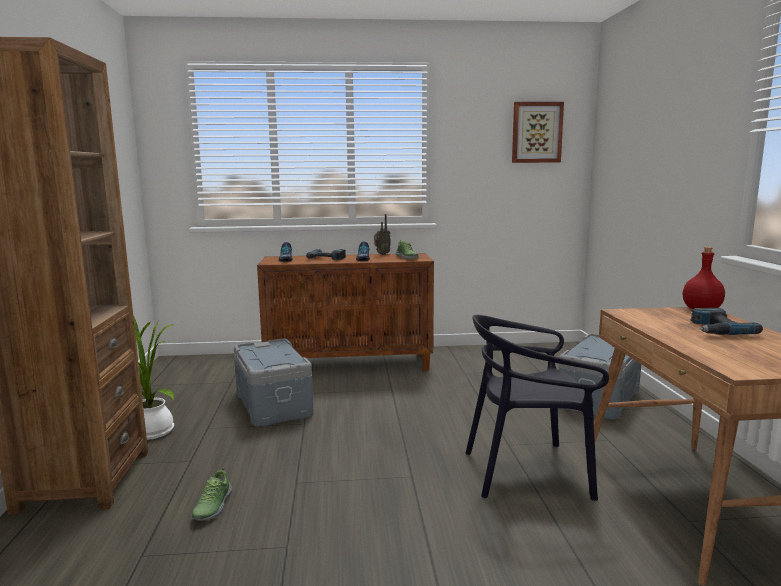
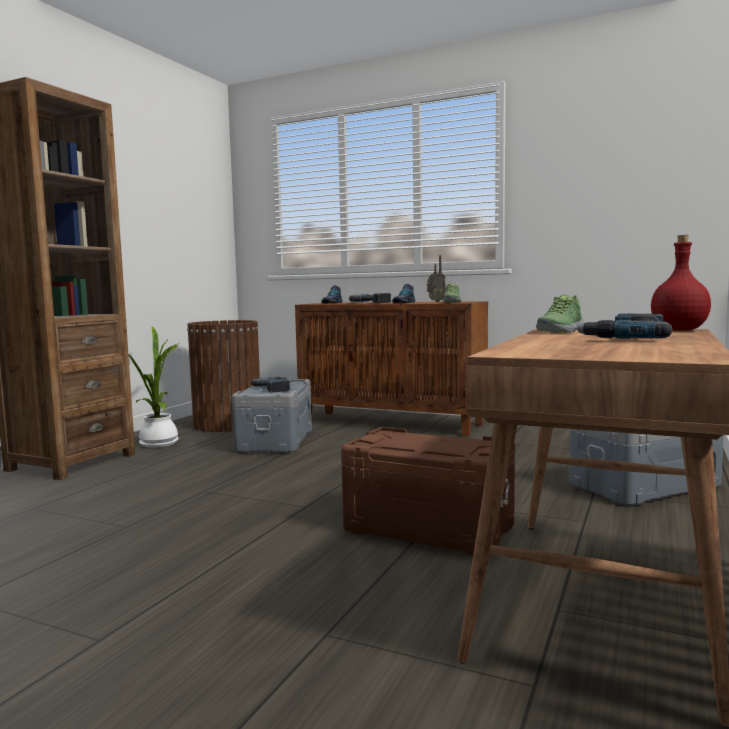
camera: 30 degrees right, 5 degrees down
(192, 391) = (228, 424): none -> brown trash can
(212, 507) = (120, 492): shoe -> shoe (560, 331)
(275, 355) = (276, 388): none -> power drill
(527, 472) = (429, 527): black chair -> brown storage box
(536, 132) = (645, 148): picture -> none

